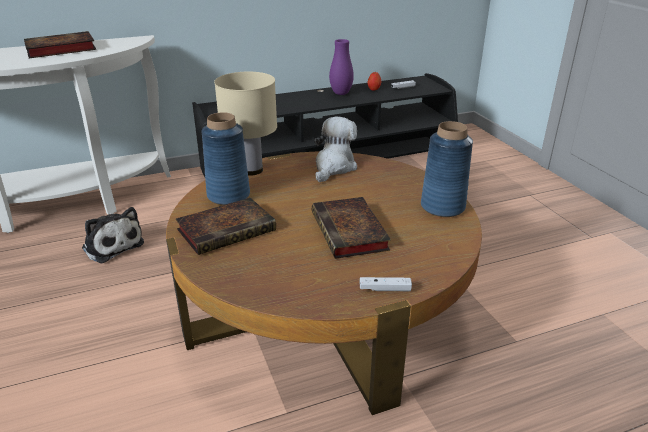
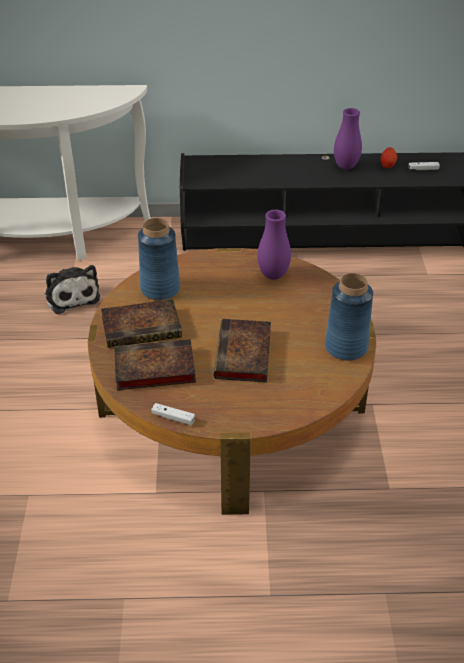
camera: 20 degrees right, 10 degrees up
(59, 50) = (51, 99): book -> book (152, 369)
(252, 170) = (195, 263): beige table lamp -> none
(334, 167) = (273, 275): plush toy -> purple vase
(385, 289) = (238, 418): white game controller -> white game controller (173, 418)

